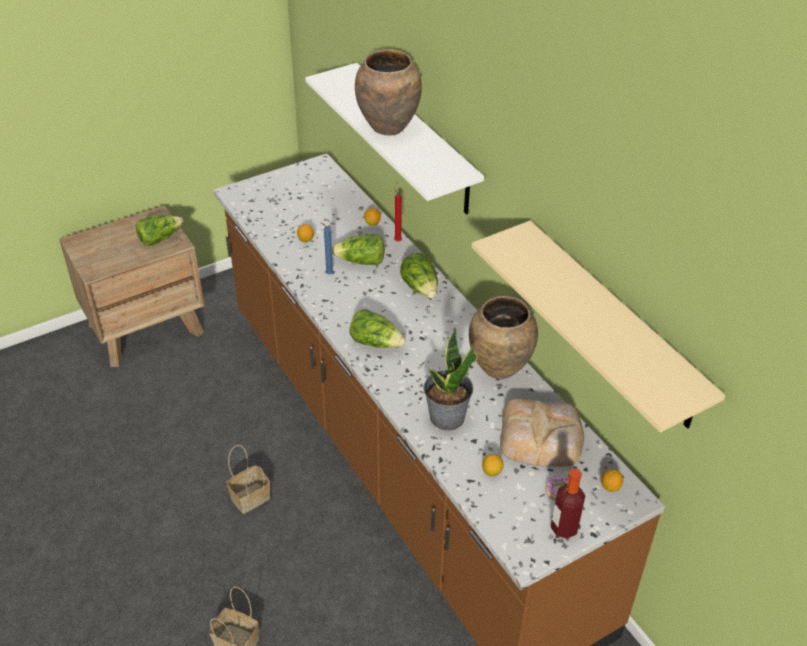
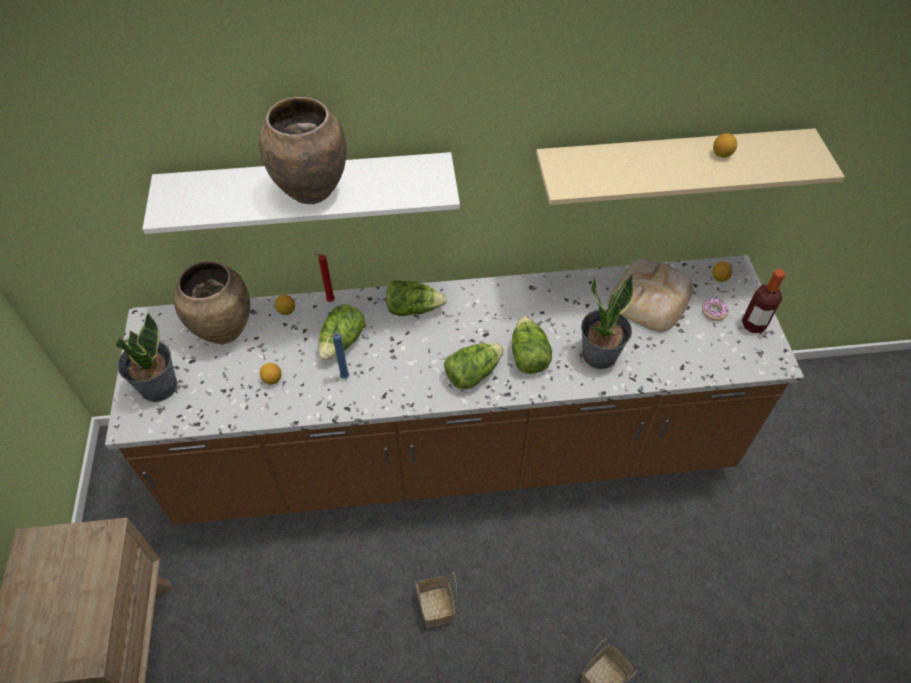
camera: 65 degrees left, 10 degrees up
(159, 238) = (80, 553): lettuce -> lettuce (528, 355)
(269, 192) = (158, 386): none -> potted plant
(492, 472) = (677, 348): lemon -> lemon (722, 154)
(498, 368) = (553, 293): brown vase -> brown vase (224, 331)

